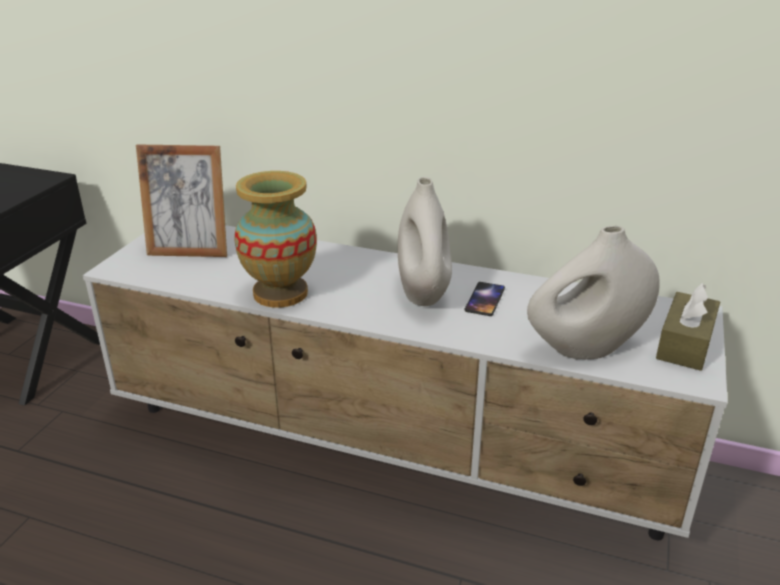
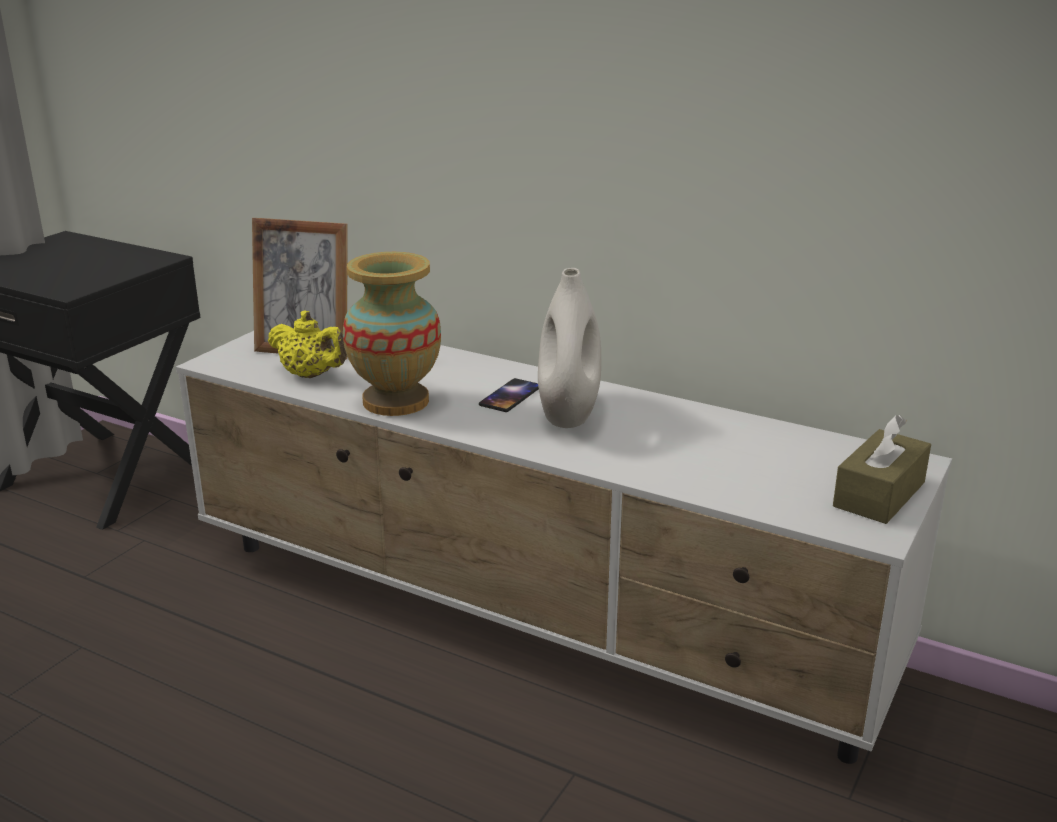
camera: 10 degrees right, 5 degrees down
(202, 274) = (311, 375): none -> yellow teapot
(485, 299) = (643, 427): phone -> phone (510, 396)
(585, 349) = (746, 489): white vase -> none

